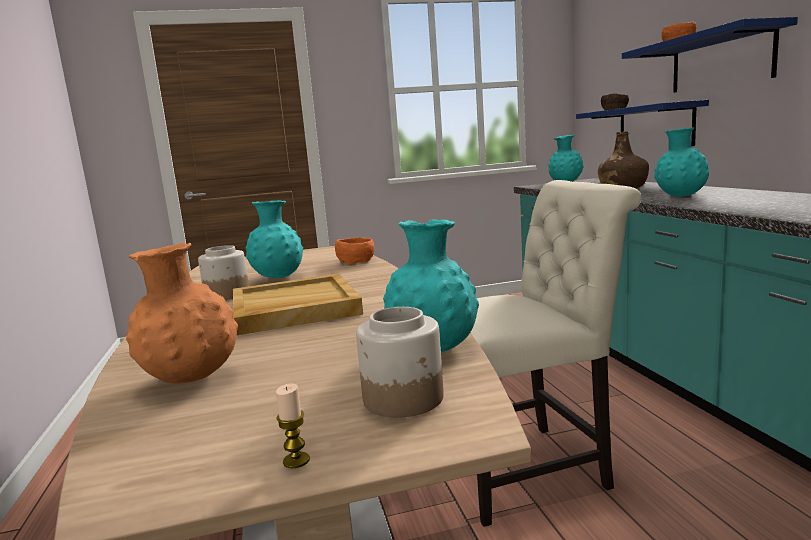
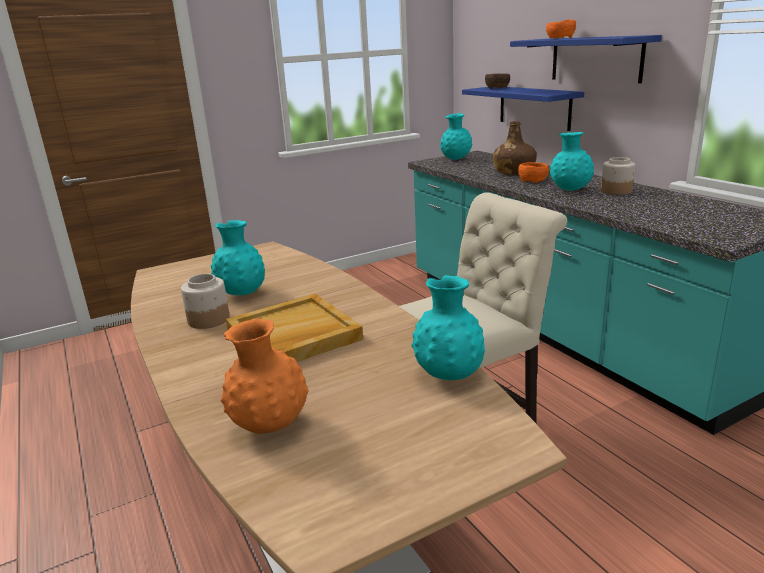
camera: 15 degrees left, 10 degrees up
(296, 460) = (420, 490): candle -> none
(356, 261) = (305, 267): orange bowl -> orange bowl (532, 180)
(404, 398) = (459, 427): jar -> jar (616, 191)

